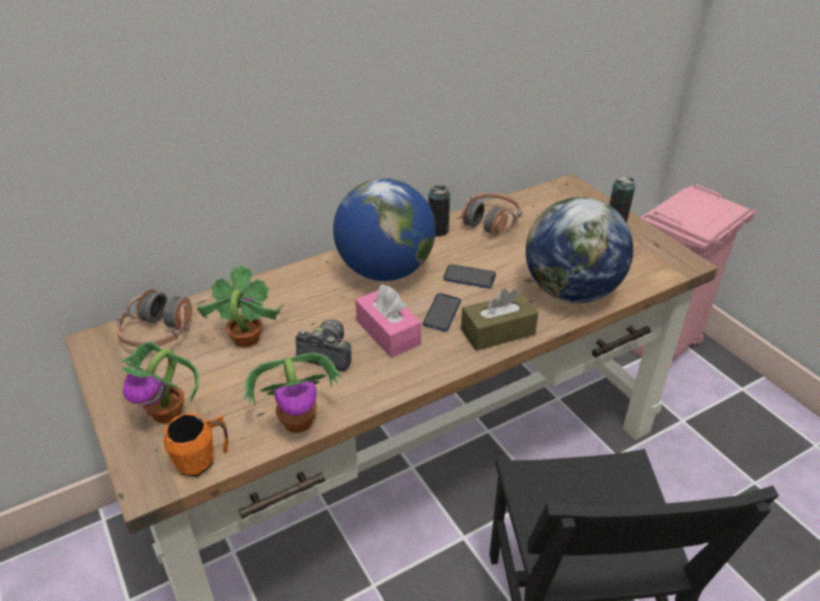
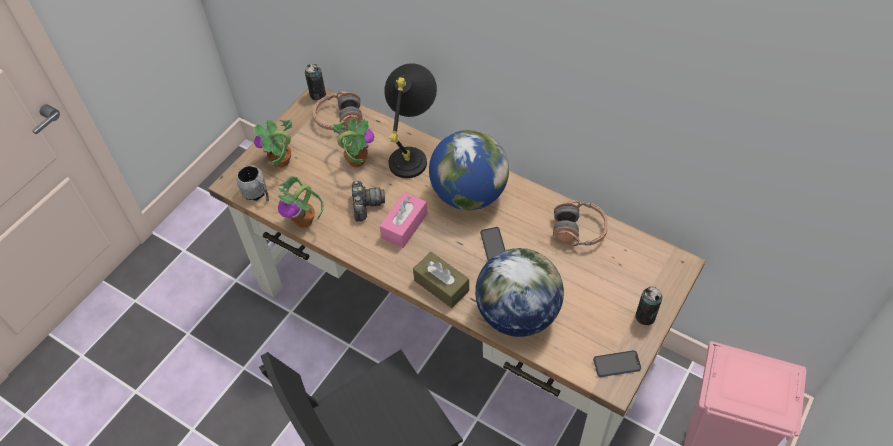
camera: 65 degrees right, 15 degrees up
(202, 459) = (257, 194): orange mug -> grey mug
(283, 290) = (412, 153): none -> black table lamp
(438, 231) = (541, 203): can -> can (318, 95)
(442, 313) = (442, 246): phone -> phone (616, 364)

